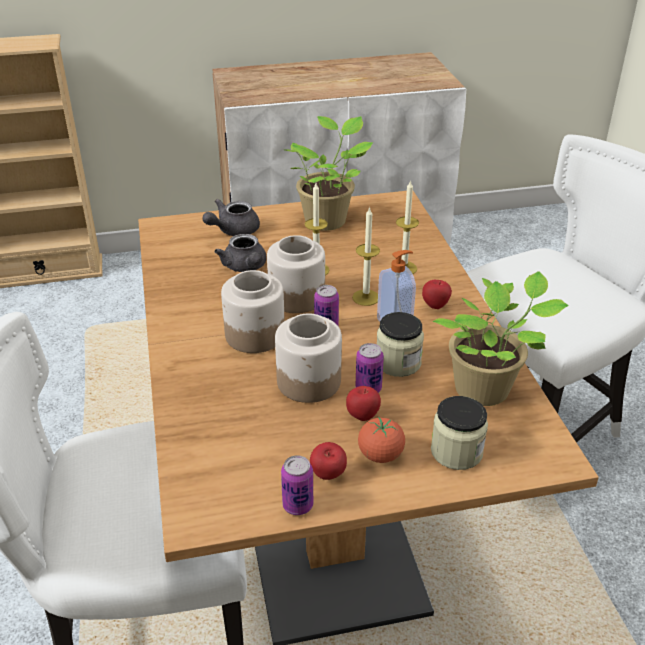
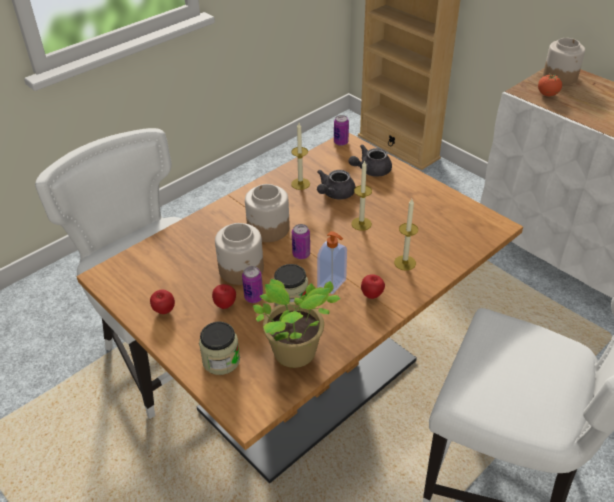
camera: 60 degrees right, 5 degrees up
(233, 231) = (370, 170): grey teapot -> grey teapot turned 45 degrees counterclockwise
(296, 297) = (323, 228): jar -> jar (560, 76)
(298, 505) = (133, 309): can -> can (341, 142)
(327, 219) = (429, 203): potted plant -> none
(366, 297) = (350, 258): candle -> candle (300, 184)
(380, 455) = (195, 326): tomato -> tomato (547, 94)

